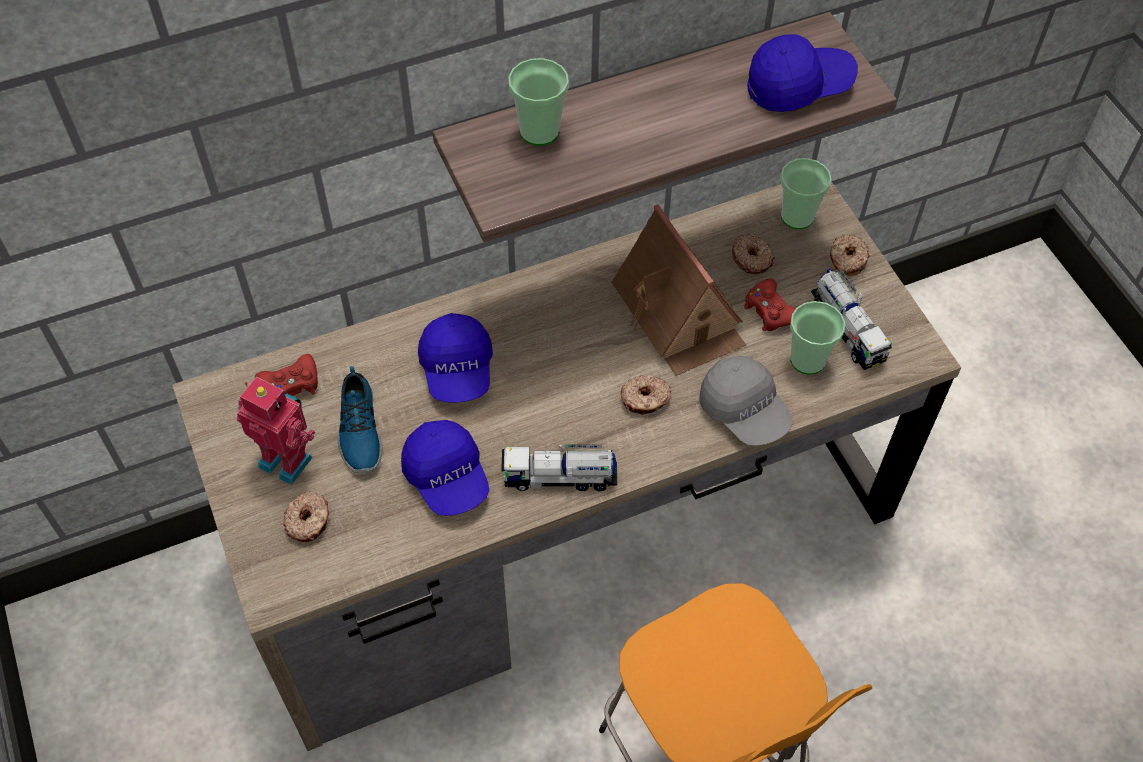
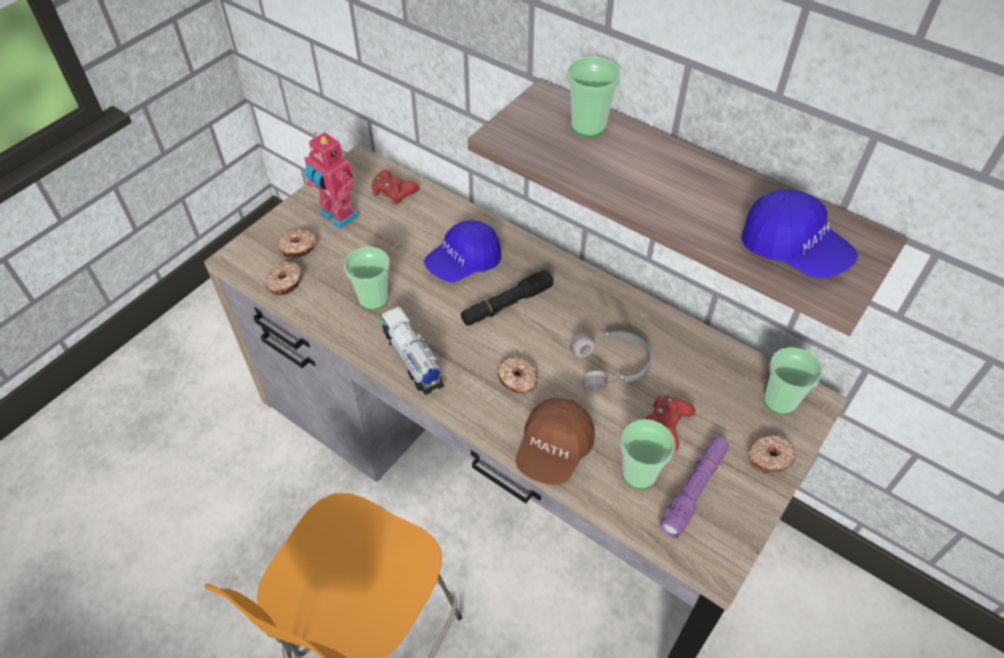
camera: 60 degrees right, 5 degrees down
(287, 459) = (337, 217): toy robot -> toy robot turned 135 degrees clockwise
(358, 430) = (381, 238): shoe -> none
(447, 477) = (373, 299): blue cap -> cup
(543, 360) = (506, 304): none -> black flashlight
(679, 314) = (612, 365): toy house -> grey headphones
(744, 411) = (553, 450): grey cap -> brown cap
(752, 258) = (708, 388): donut -> donut (286, 282)
(847, 330) = (694, 490): toy truck -> purple flashlight

